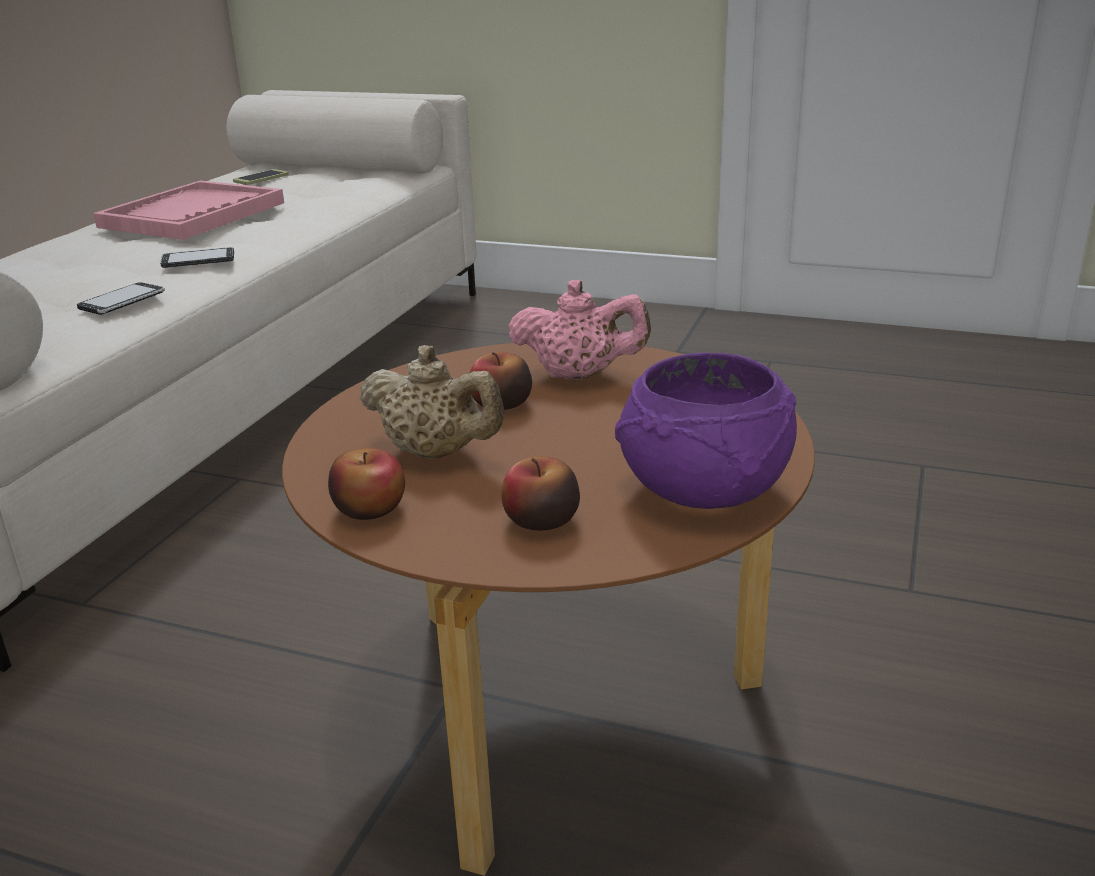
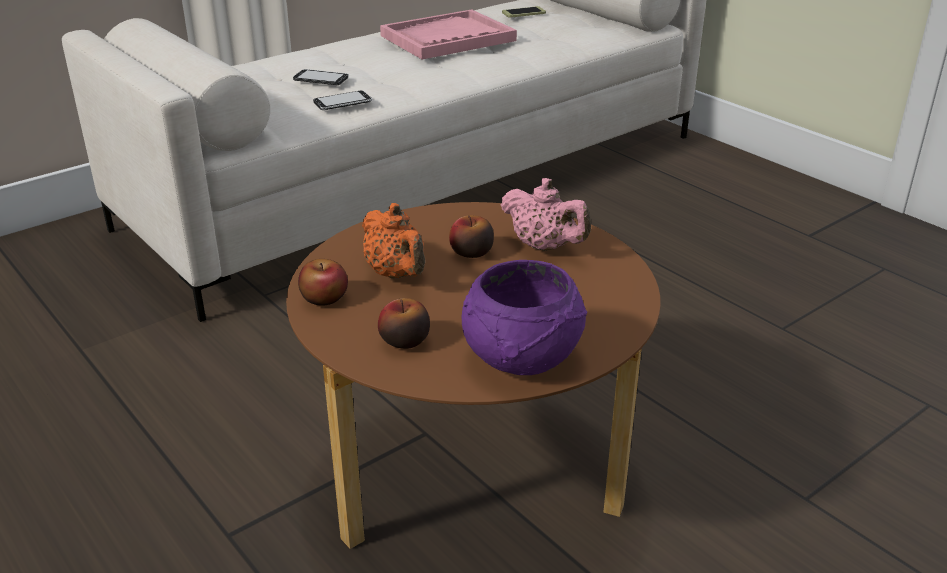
camera: 30 degrees right, 5 degrees up
(198, 260) = (415, 79): phone -> phone (321, 79)
(436, 453) = (397, 274): beige teapot -> orange teapot

